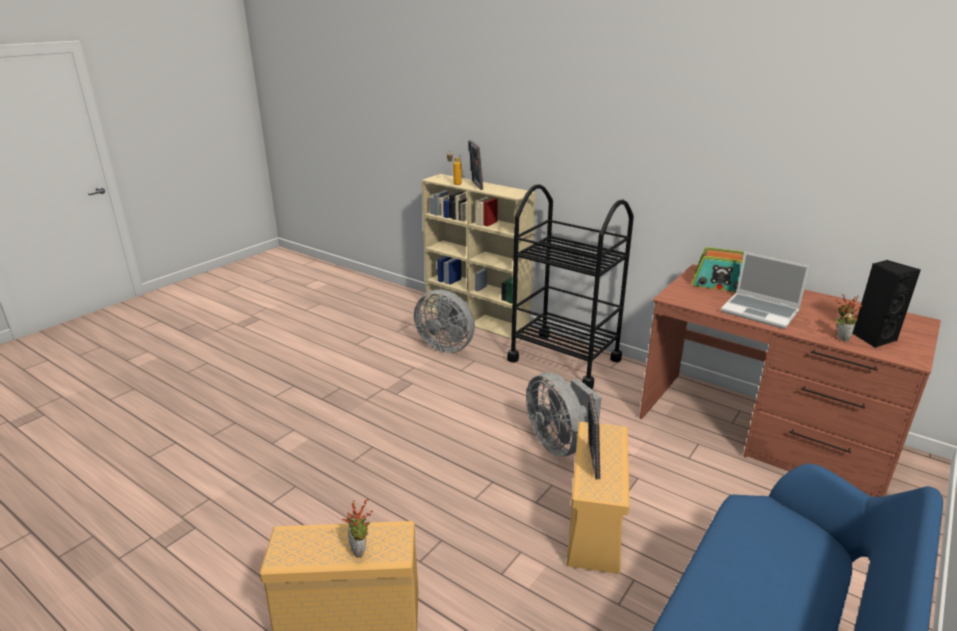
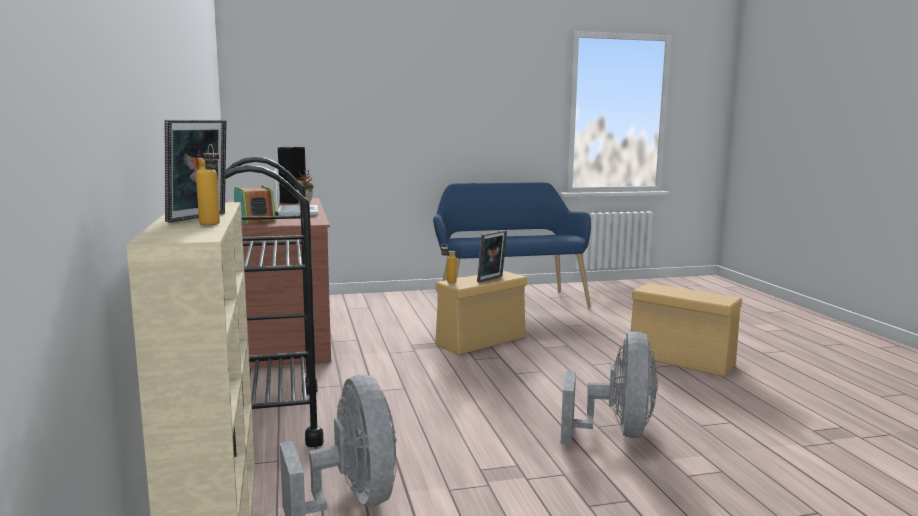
camera: 140 degrees left, 15 degrees down
(361, 551) = (674, 290): potted plant -> none
(559, 443) = (424, 372): grey fan -> grey fan (617, 433)
(618, 432) = (448, 281): none -> bottle

